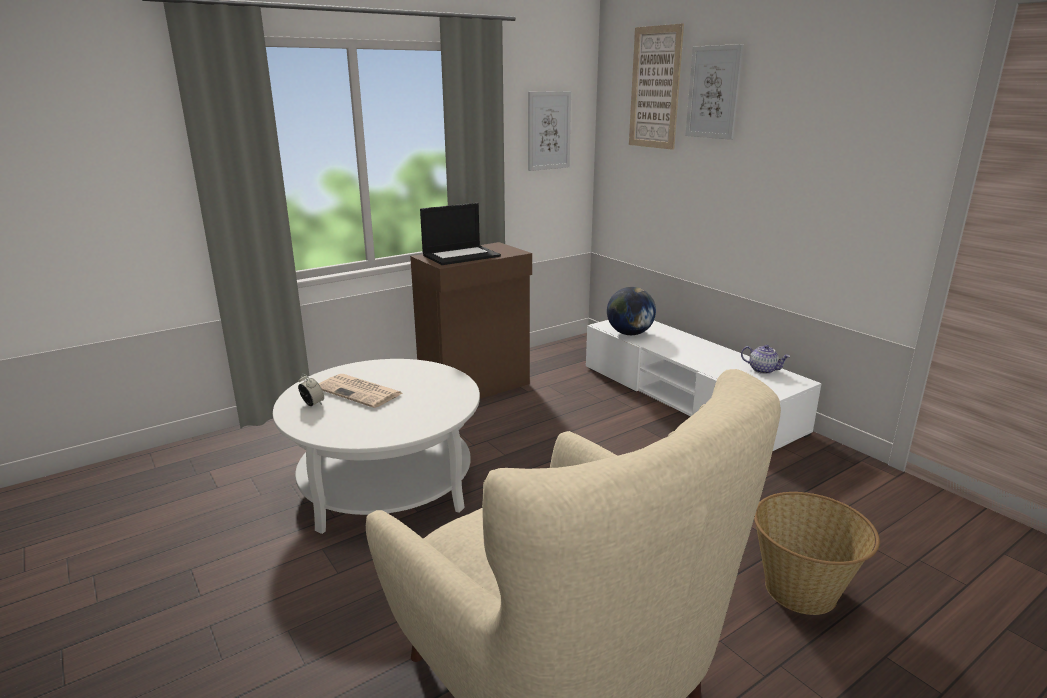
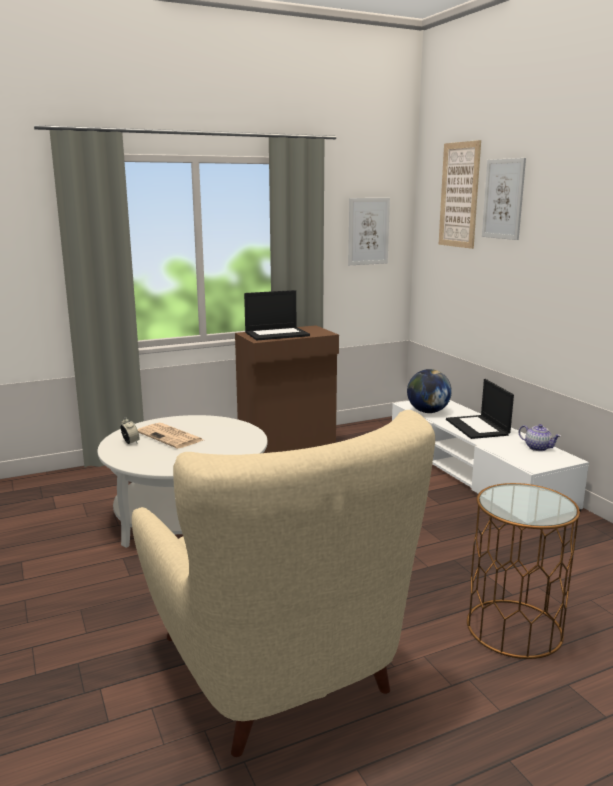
camera: 10 degrees right, 5 degrees down
(690, 349) = (478, 427): none -> laptop
(802, 590) = (514, 628): basket -> brown side table

